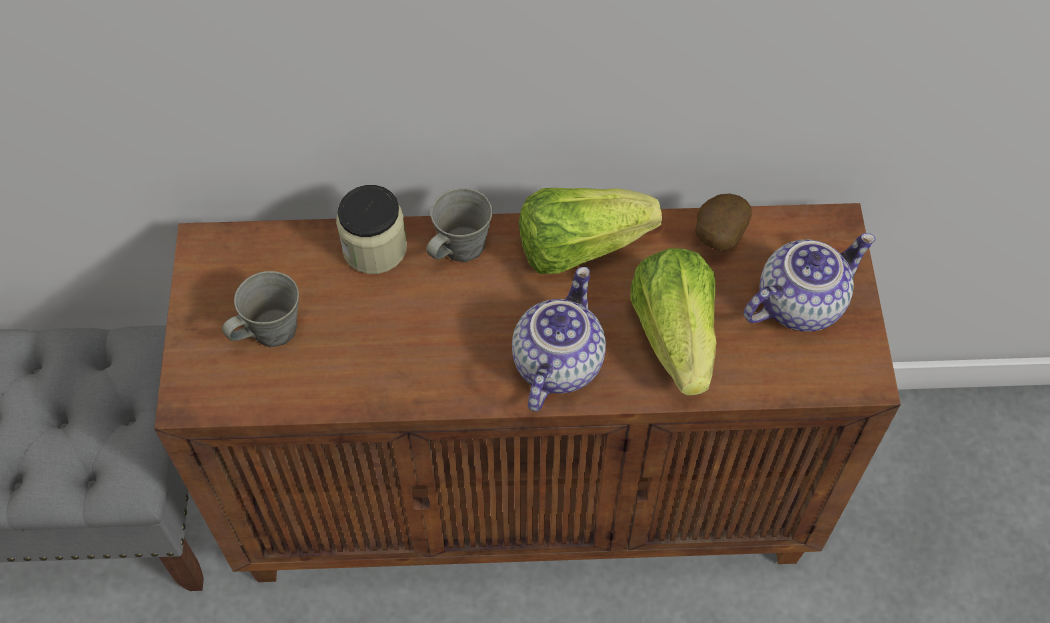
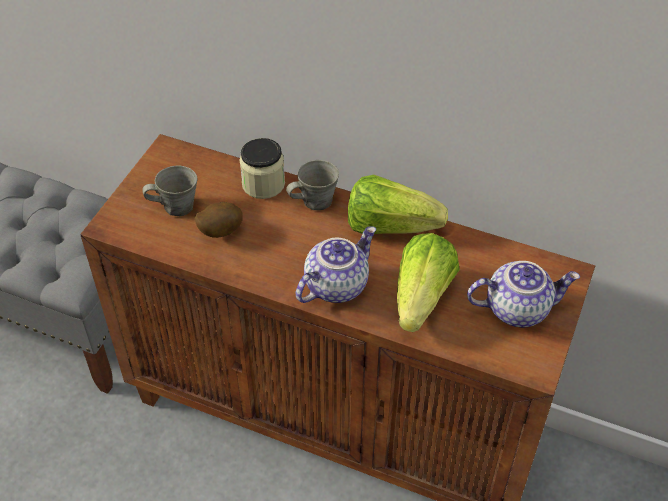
camera: 25 degrees right, 10 degrees down
(717, 237) = (483, 251): potato -> potato (219, 231)

